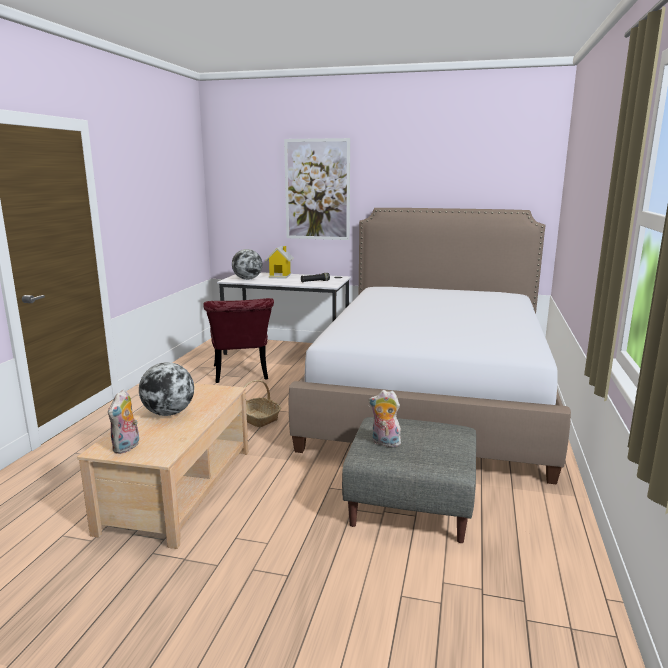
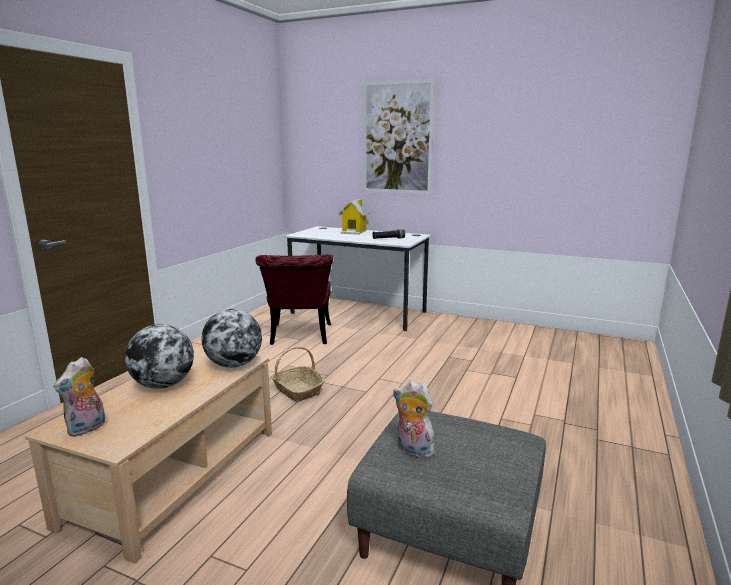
camera: 10 degrees right, 0 degrees up
(247, 279) = (318, 234): globe -> globe (234, 365)
(433, 397) = (510, 380): bed -> none

